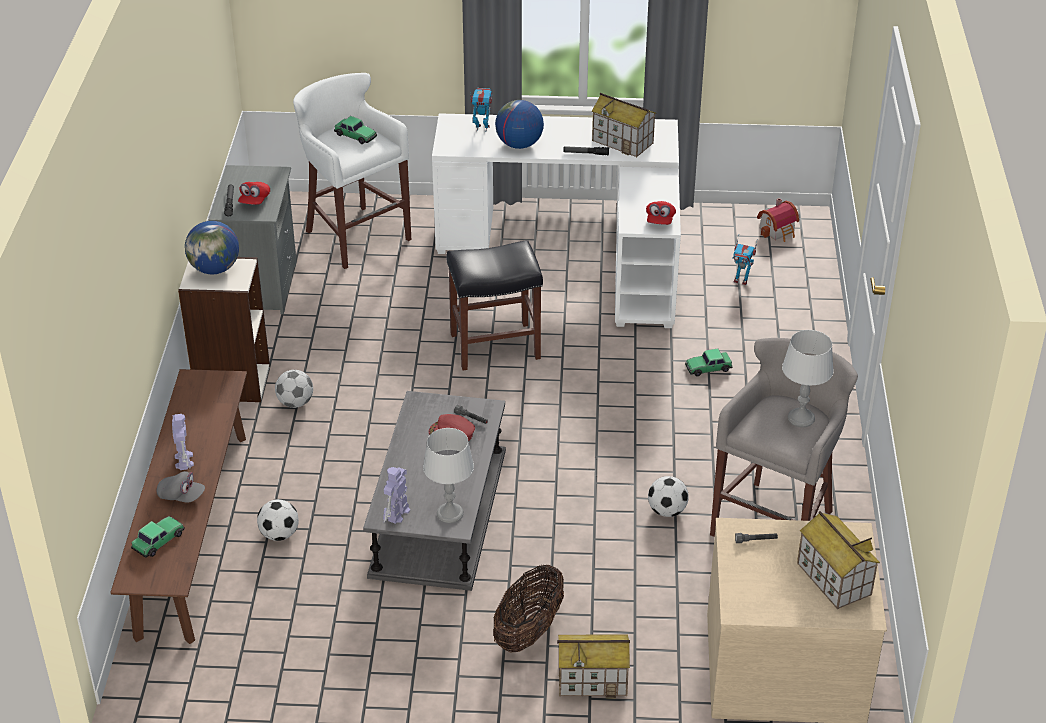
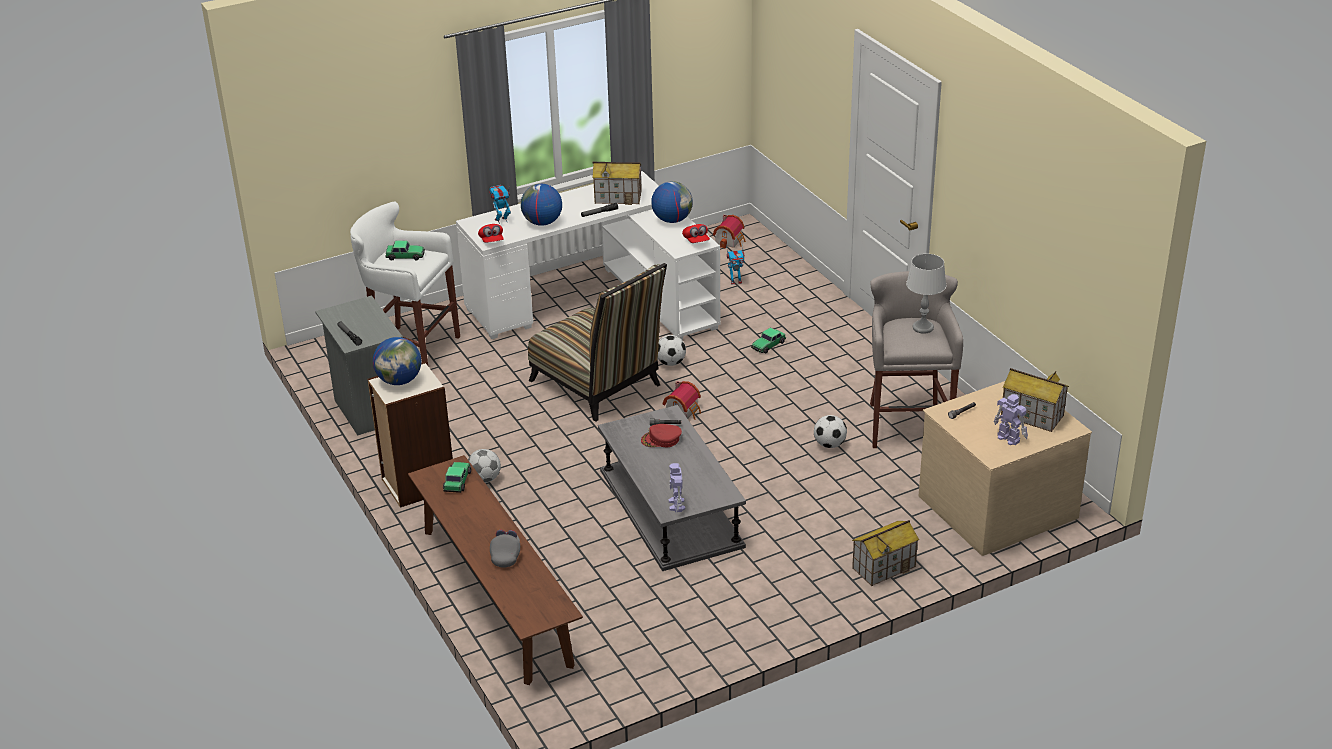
camera: 30 degrees left, 5 degrees down
(158, 540) = (520, 590): toy car -> toy car (457, 481)
(181, 496) = (506, 555): grey cap -> grey cap turned 75 degrees counterclockwise
(184, 460) = (481, 531): toy robot -> toy robot (1008, 438)
(254, 201) = (369, 328): red cap -> red cap (491, 241)
(279, 534) = (565, 570): football -> football (670, 363)
(450, 514) = (715, 490): grey table lamp -> none
(494, 347) = (600, 386): black stool -> chair
(528, 631) = (810, 556): basket -> none
(551, 408) = (684, 411): none -> toy house
(659, 187) = (672, 220): none -> globe

